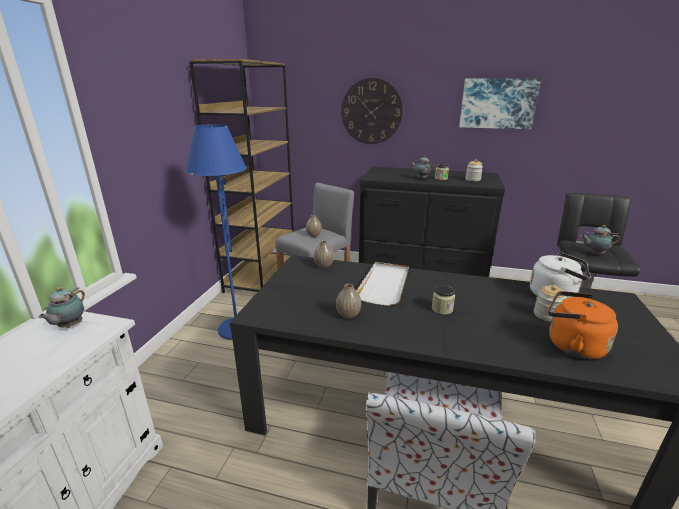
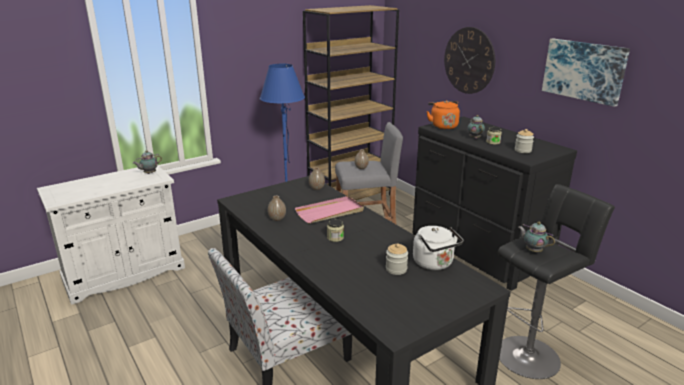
camera: 40 degrees right, 0 degrees up
(384, 285) = (330, 212): white tray -> pink tray
(571, 345) = (369, 287): orange kettle -> orange kettle (442, 126)

